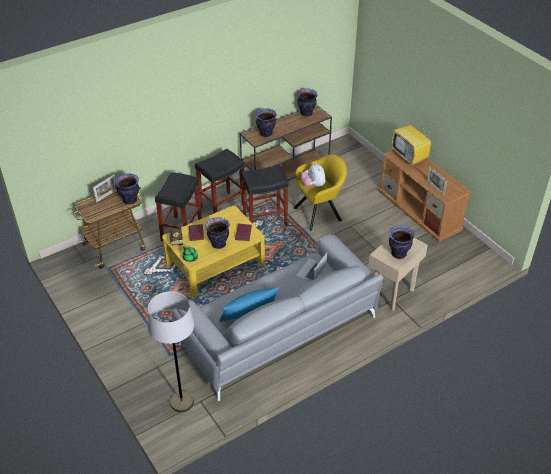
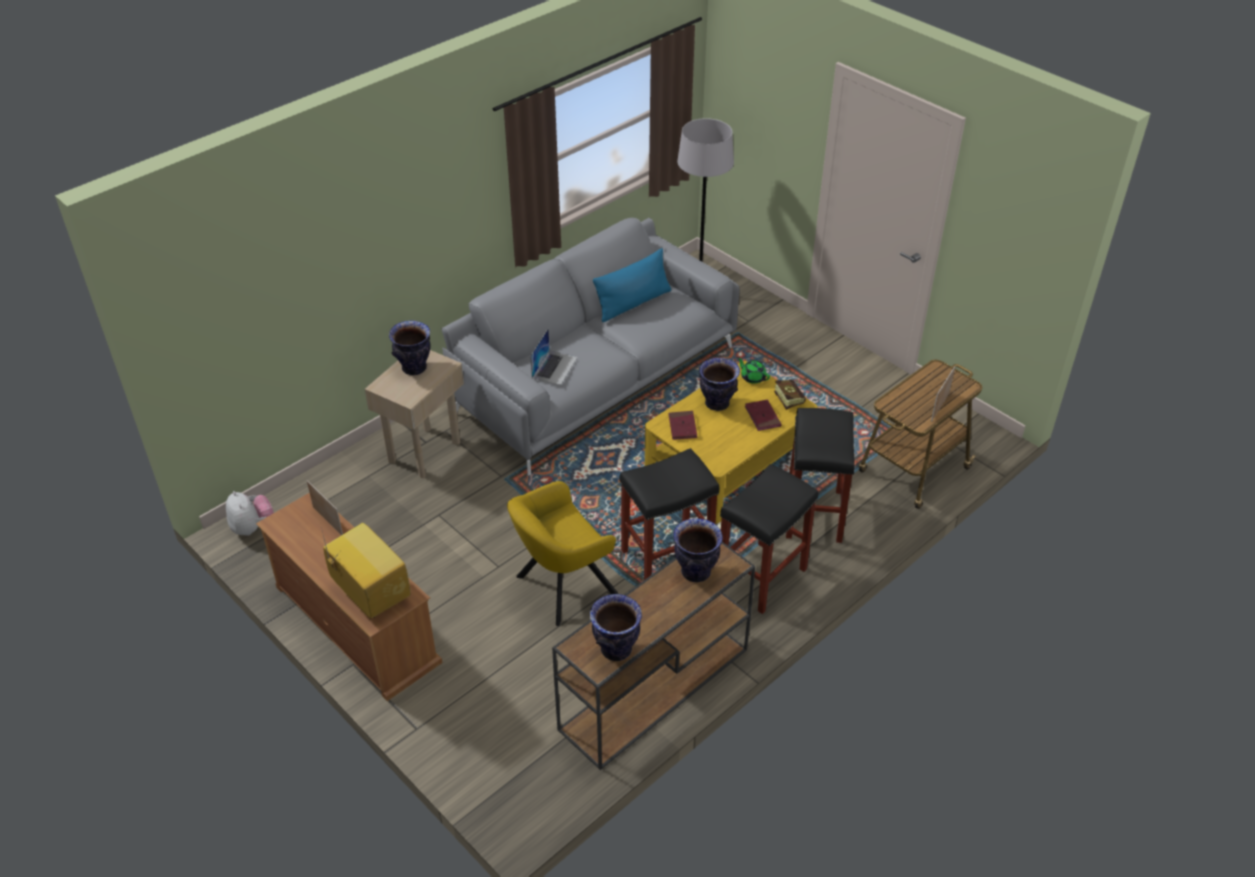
camera: 170 degrees right, 0 degrees up
(129, 200) = (893, 403): vase -> none
(313, 185) = (575, 534): plush toy -> plush toy (252, 527)

